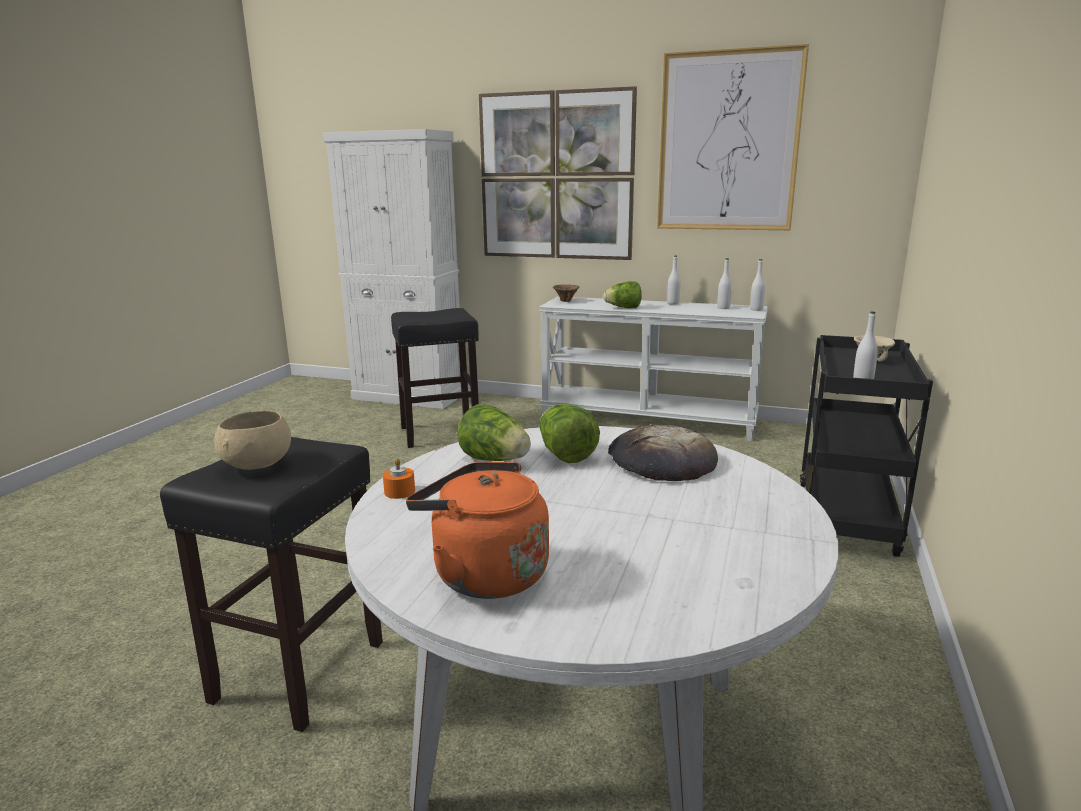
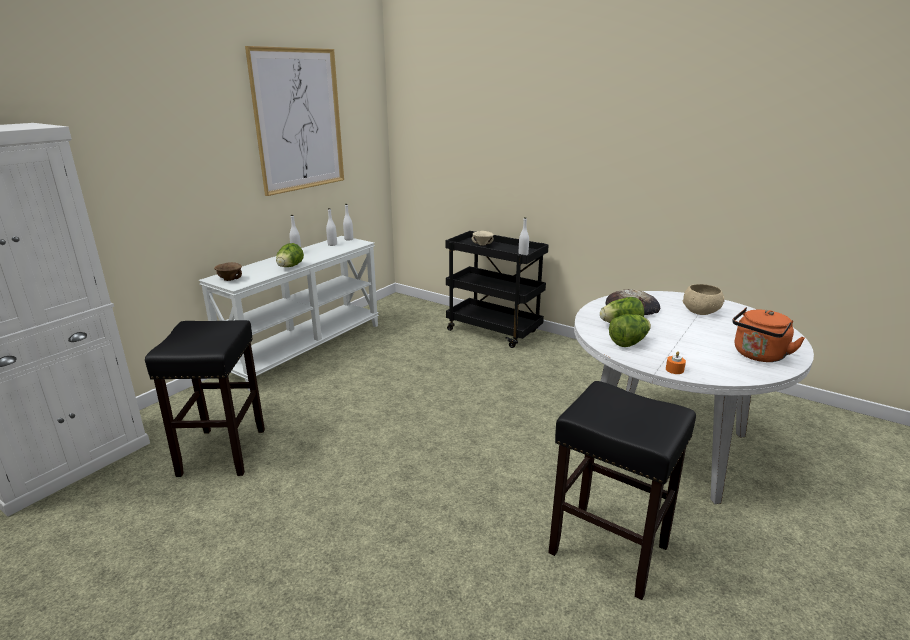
camera: 75 degrees left, 5 degrees up
(257, 466) = (631, 417): beige bowl -> beige bowl (701, 312)
(556, 176) = (170, 163): picture -> none

